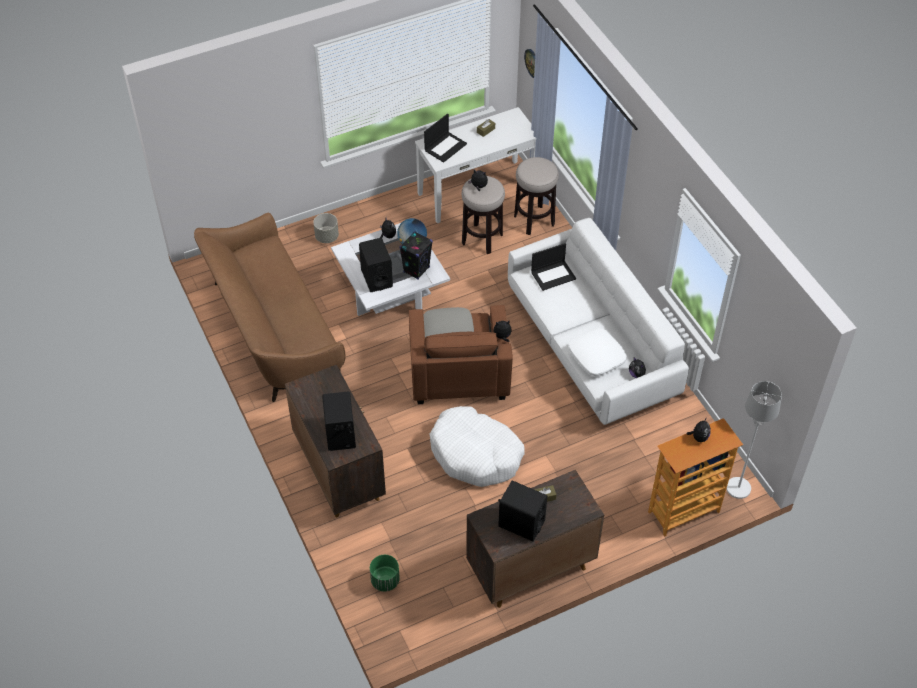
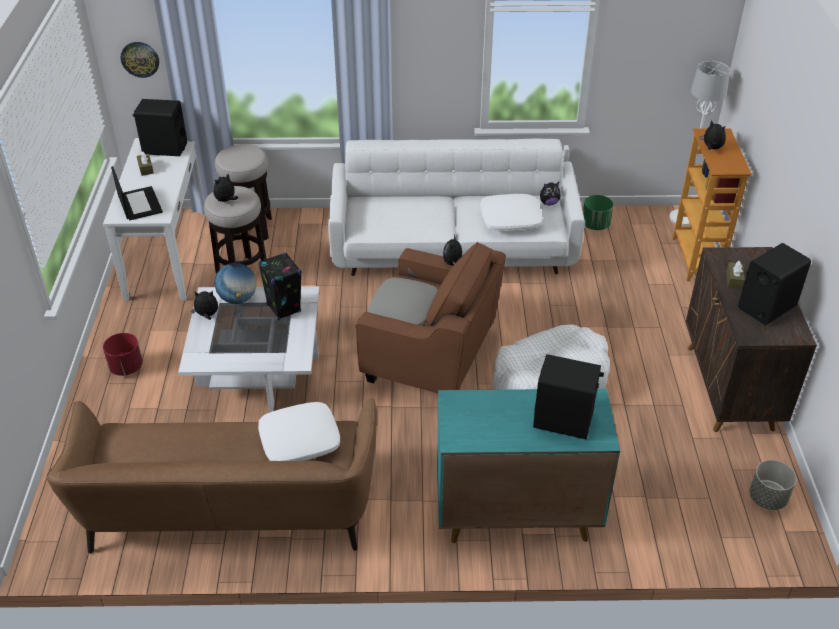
camera: 65 degrees left, 10 degrees down
(303, 328) = (299, 440): none -> white pillow
(326, 237) = (115, 403): grey planter -> grey planter (767, 498)
(339, 472) = (515, 514): brown cabinet -> turquoise cabinet
(359, 226) = (126, 367): none -> red planter
(376, 278) = (268, 346): black speaker -> black speaker (164, 148)
(385, 580) = (706, 521): green planter -> green planter (595, 225)
(553, 275) = (377, 211): laptop -> none

